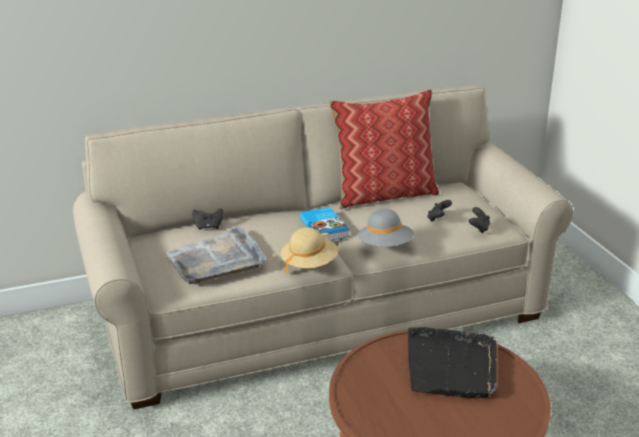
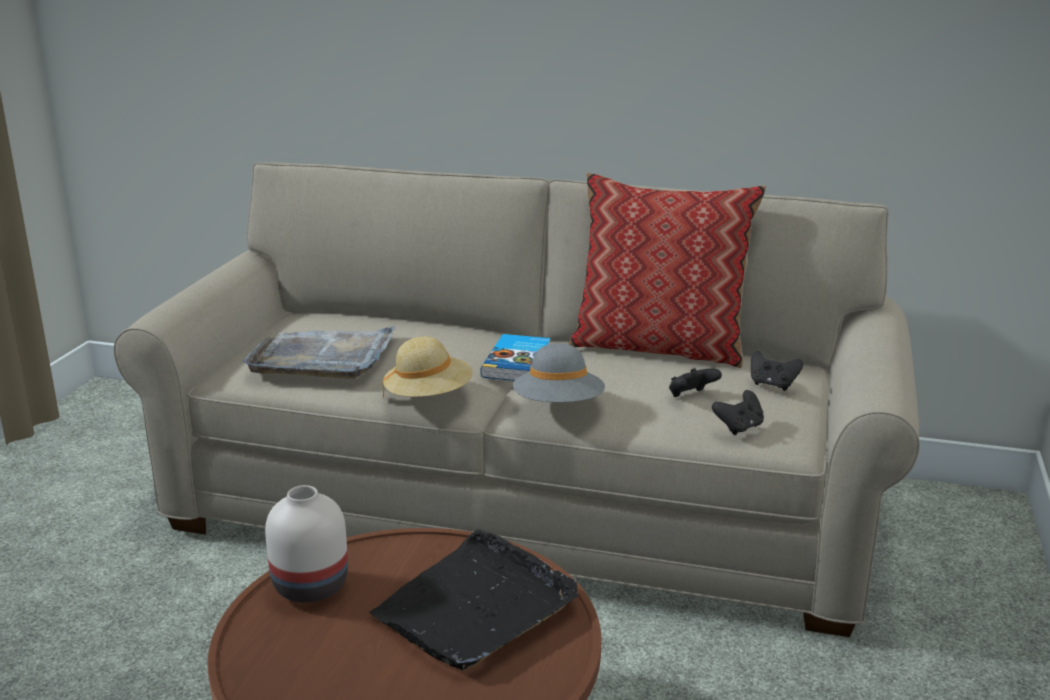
camera: 35 degrees right, 5 degrees down
(208, 227) = (374, 321): black game controller -> black game controller (772, 385)
(361, 392) = (308, 586): none -> white vase

